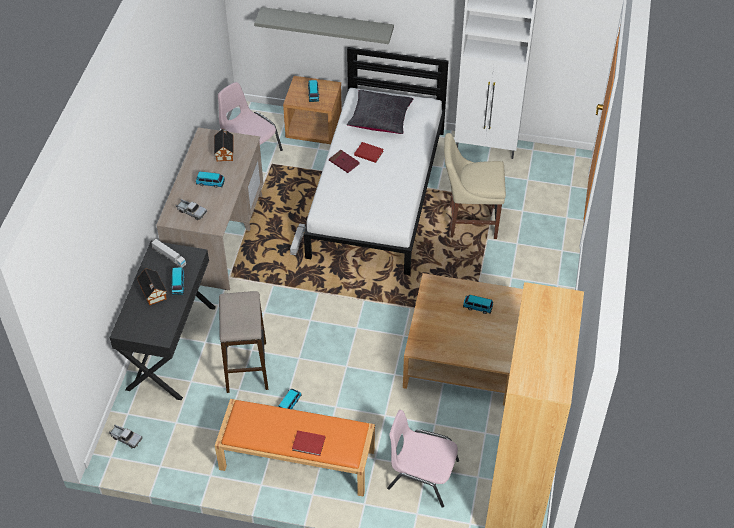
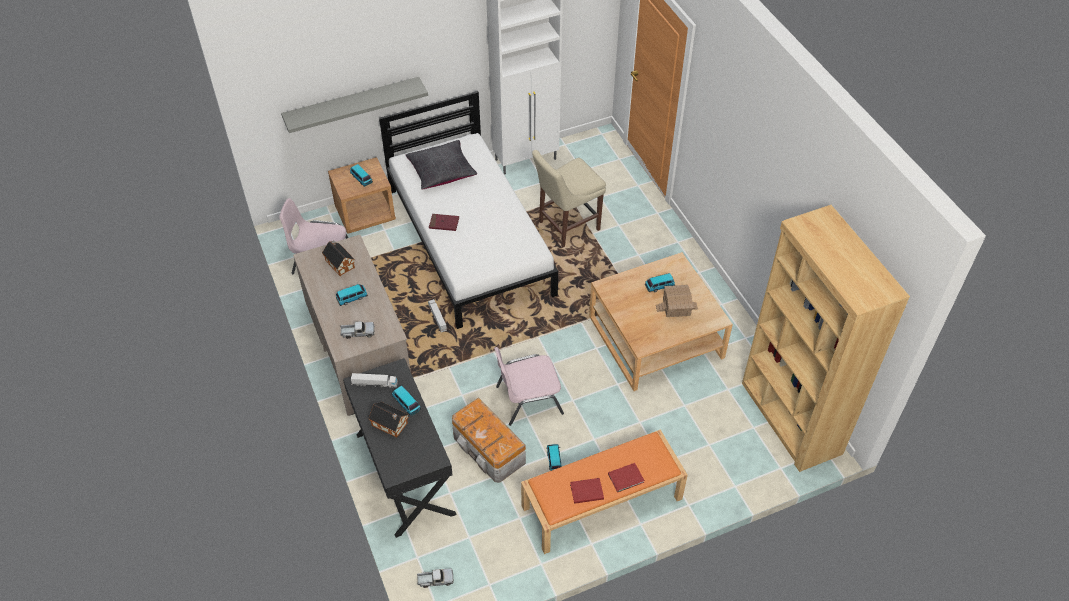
camera: 35 degrees left, 0 degrees up
(247, 367) = (489, 450): stool -> storage box
(368, 152) = (457, 205): red book -> red book (585, 491)
(422, 474) = (711, 452): pink chair -> pink chair (528, 399)
(476, 332) = (676, 306): none -> toy house

